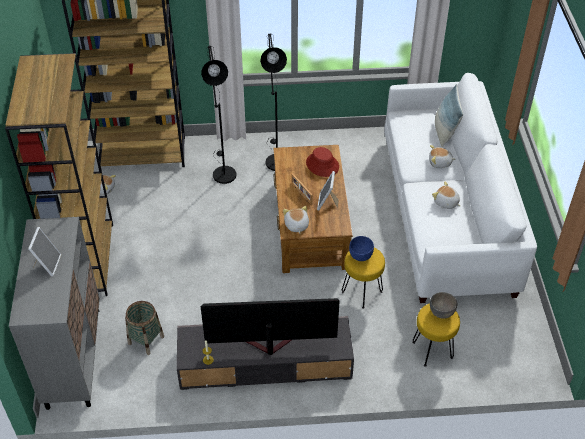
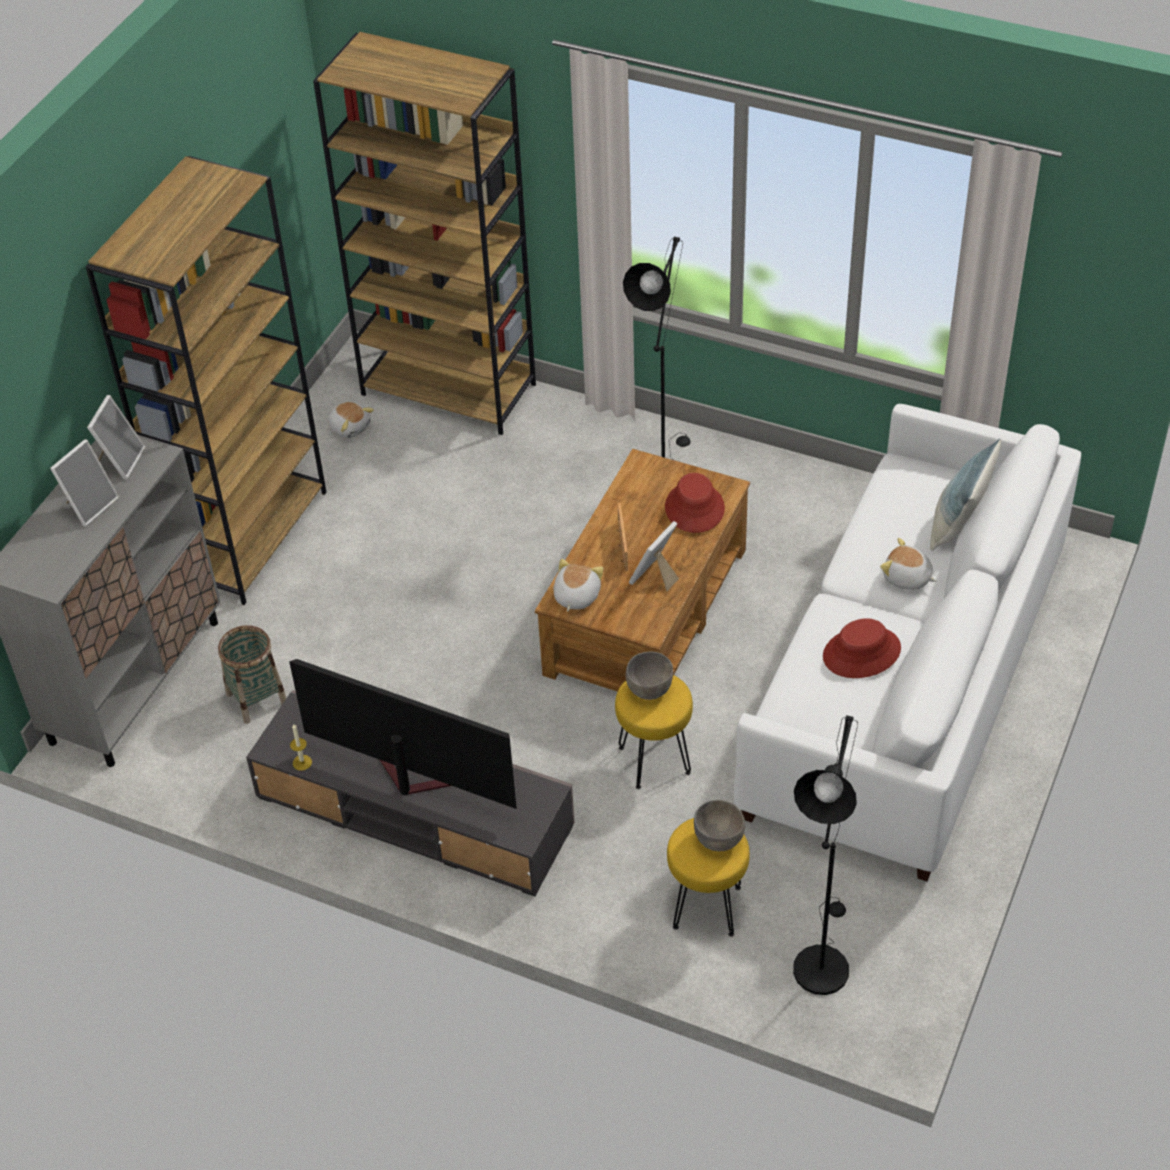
camera: 30 degrees right, 0 degrees up
(47, 235) = (120, 460): none -> picture frame
(222, 172) = (560, 465): black floor lamp -> black floor lamp (821, 960)
(360, 256) = (649, 690): blue bowl -> grey bowl
(446, 203) = (861, 653): plush toy -> red hat

